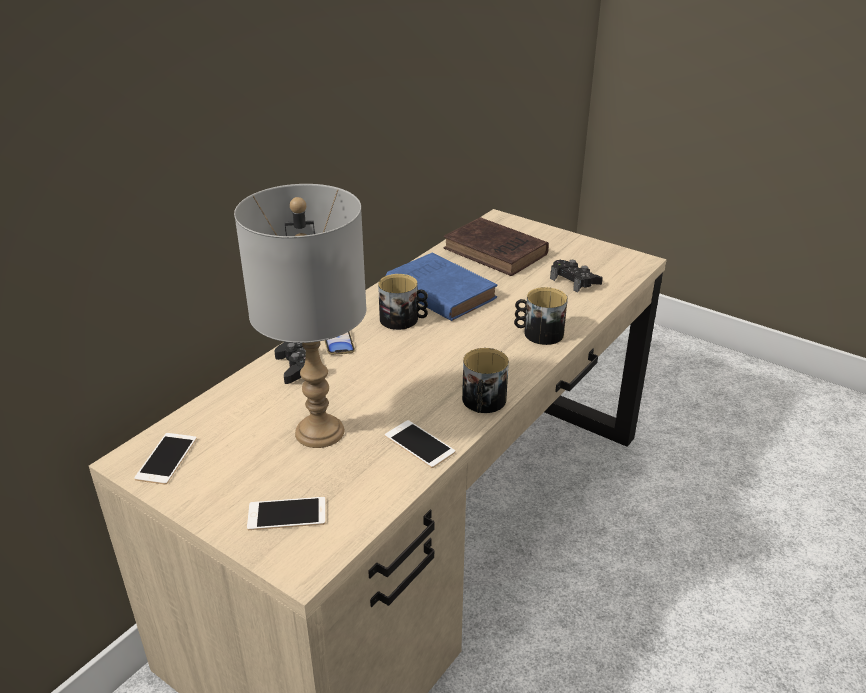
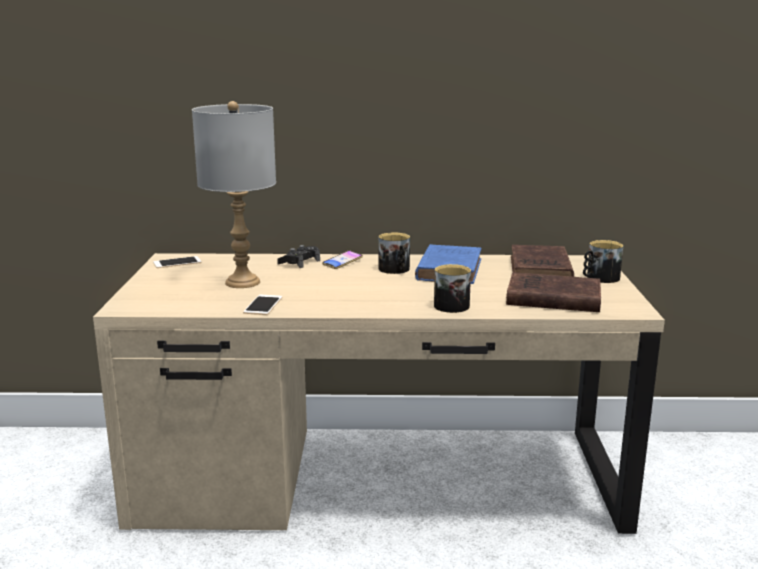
camera: 55 degrees right, 15 degrees down
(287, 514) = (160, 294): phone -> none
(483, 403) = (333, 309): mug -> mug (599, 278)
(574, 281) = (550, 299): black game controller -> brown book

